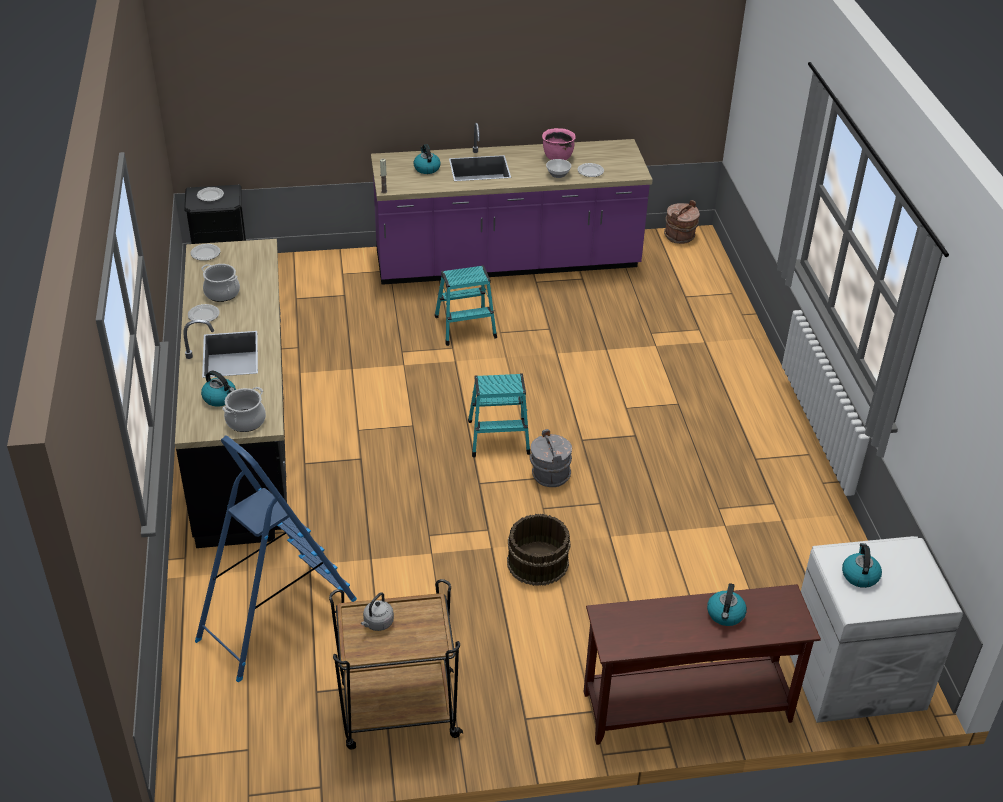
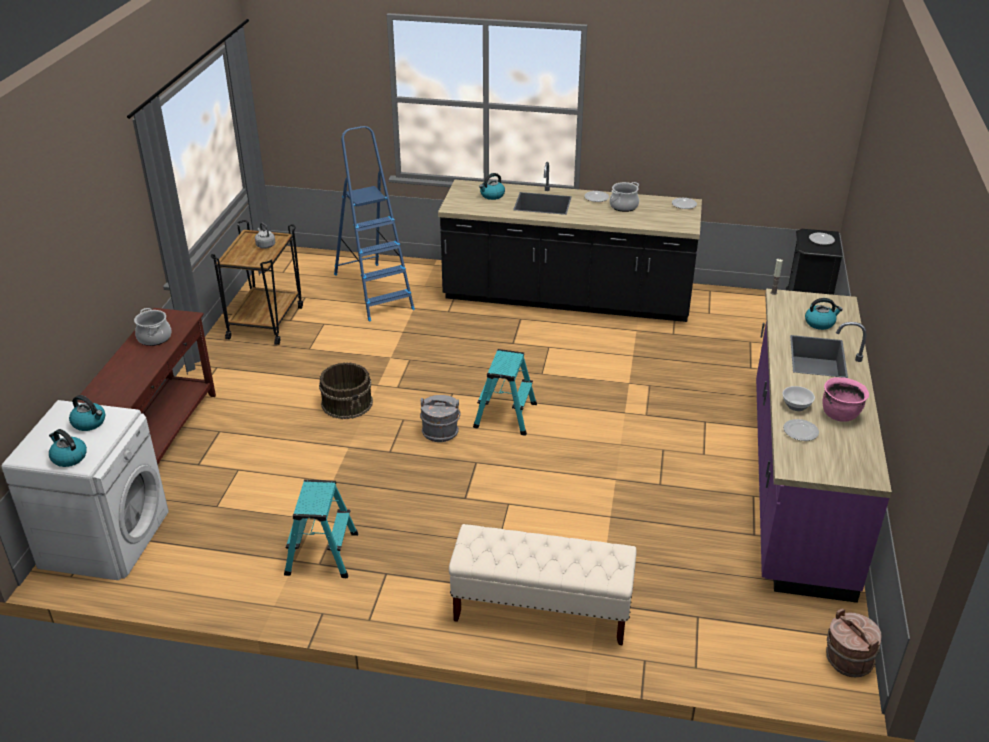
camera: 110 degrees right, 5 degrees down
(246, 421) = (461, 201): cooking pot -> cooking pot (154, 338)
(465, 326) = (679, 429): turquoise step ladder -> turquoise step ladder (321, 554)
(725, 614) = (137, 366): kettle -> kettle (68, 457)
(732, 367) = (541, 610): none -> beige bench

